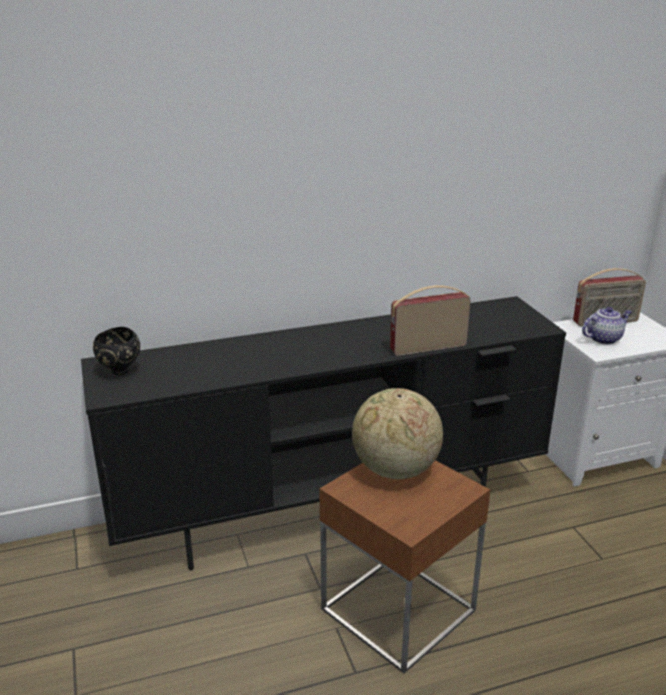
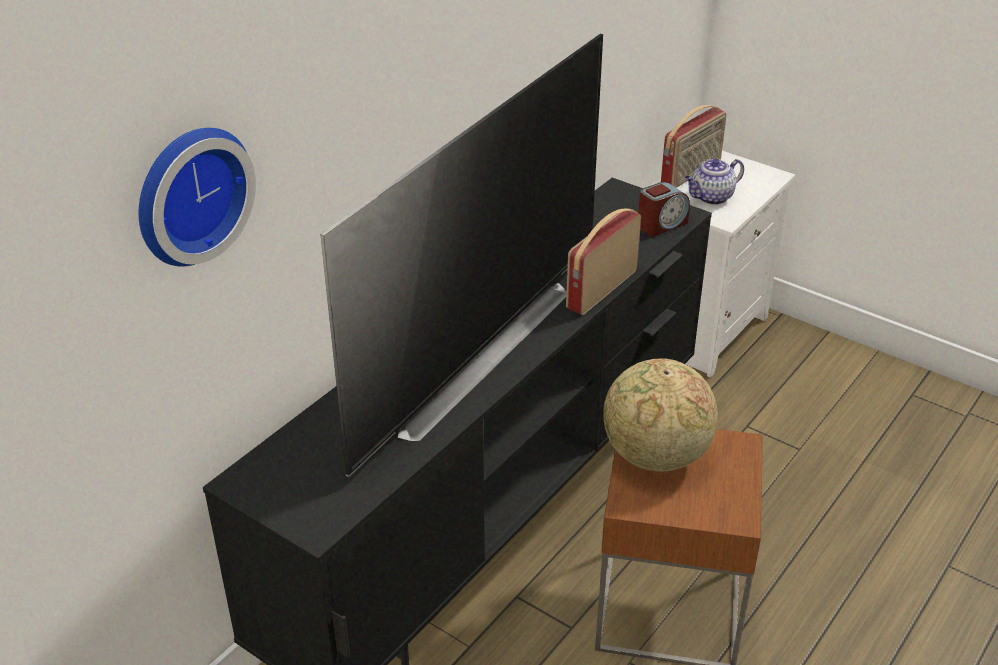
camera: 35 degrees left, 10 degrees up
(90, 155) = (188, 193): none -> wall clock
(120, 372) = (286, 483): black bowl -> none
(302, 348) = (468, 349): none -> television
(518, 328) = (661, 224): none -> alarm clock
(604, 338) = (711, 197): teapot -> teapot turned 150 degrees counterclockwise

